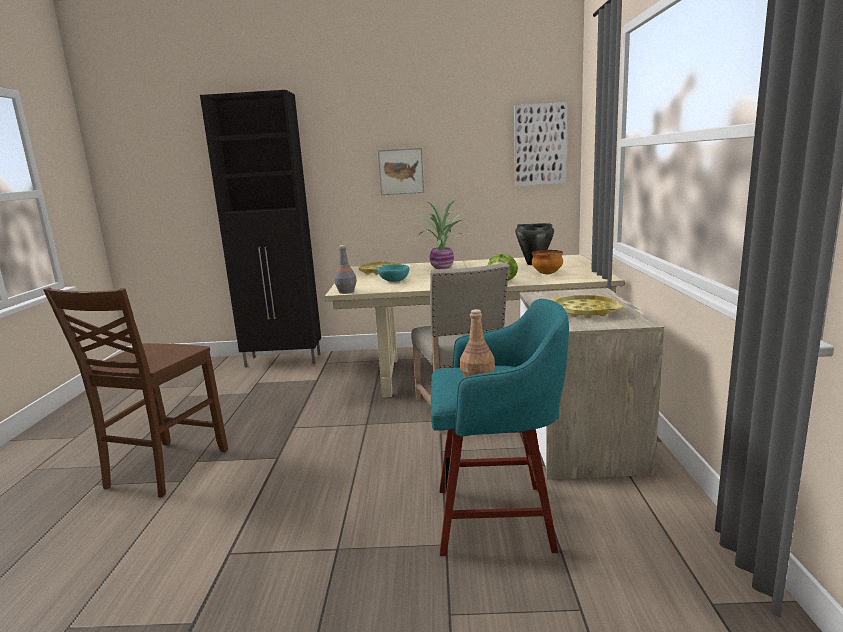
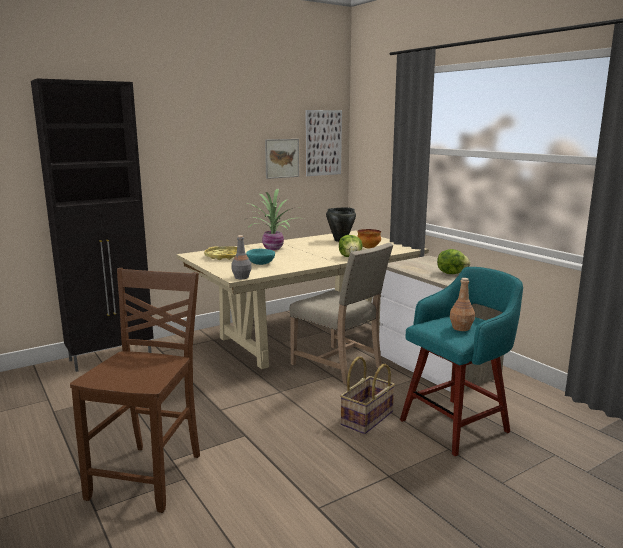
camera: 35 degrees left, 0 degrees up
(164, 469) = (149, 475): brown chair -> brown chair turned 150 degrees counterclockwise
(401, 171) = (217, 162): picture -> picture (282, 158)
(407, 477) = (367, 419): none -> basket
(585, 311) = (451, 273): yellow tray -> lettuce

